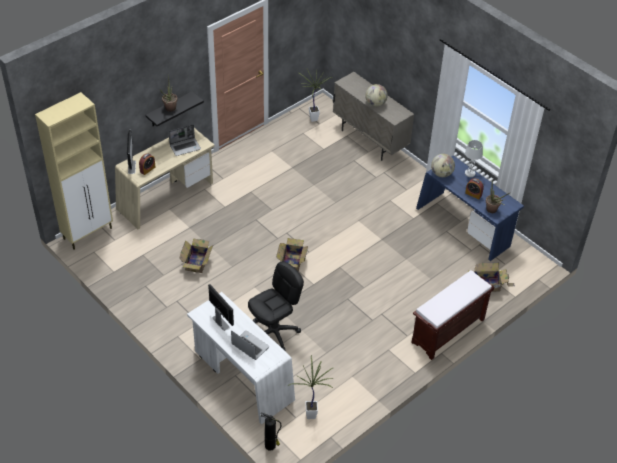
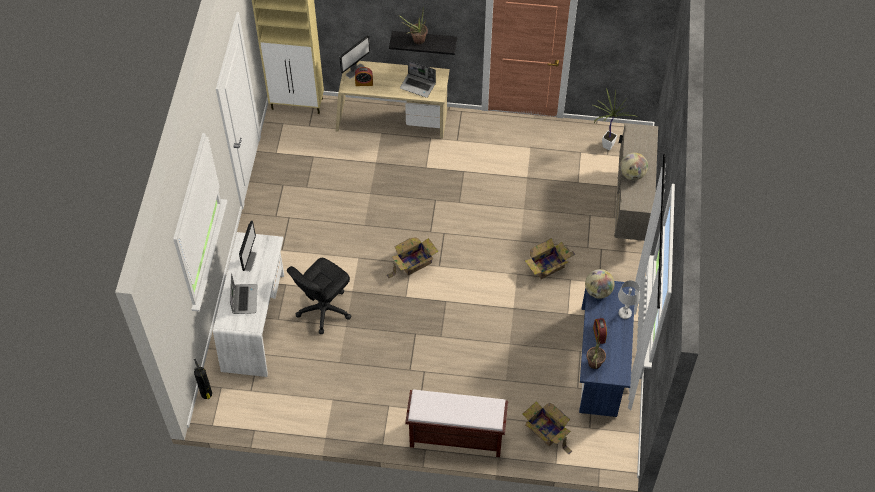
camera: 50 degrees right, 10 degrees up
(197, 262) = (344, 198): cardboard box -> cardboard box (549, 266)
(274, 332) = (324, 309): black office chair -> black office chair turned 120 degrees clockwise
(312, 413) = (265, 399): potted plant -> none

